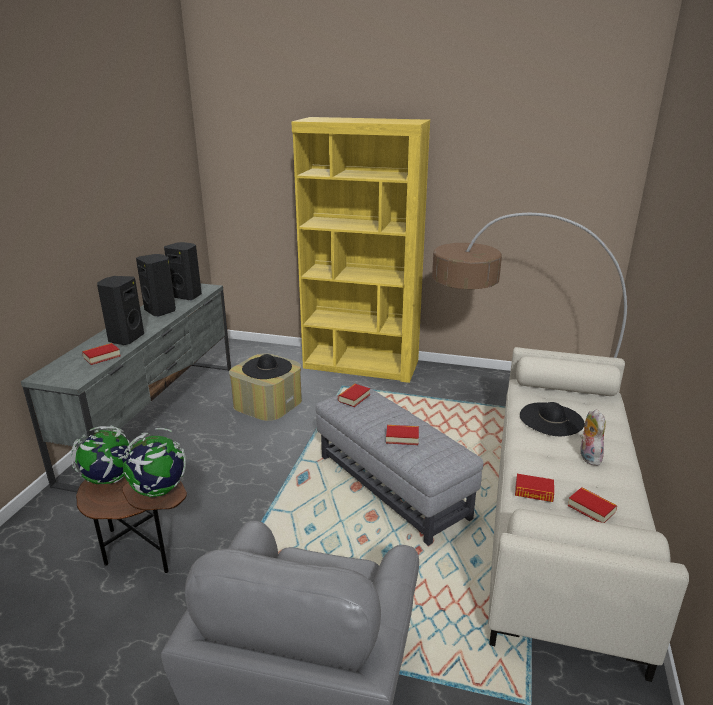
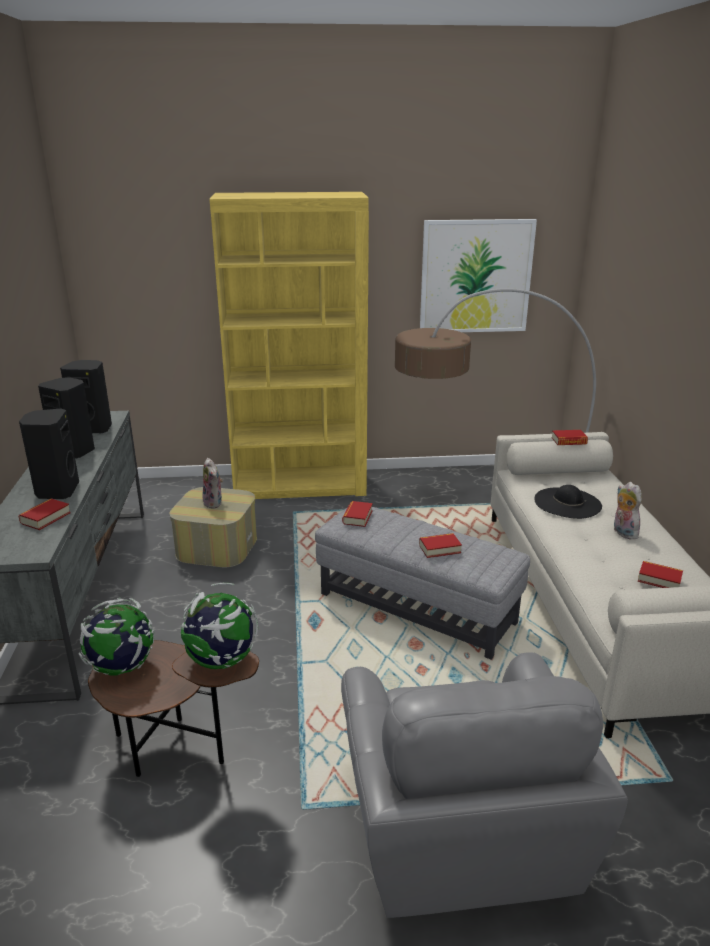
camera: 20 degrees left, 0 degrees up
(267, 367) = (214, 503): black hat -> plush toy
(531, 200) = (475, 276): none -> picture
(533, 492) = (599, 575): book -> book (569, 441)

